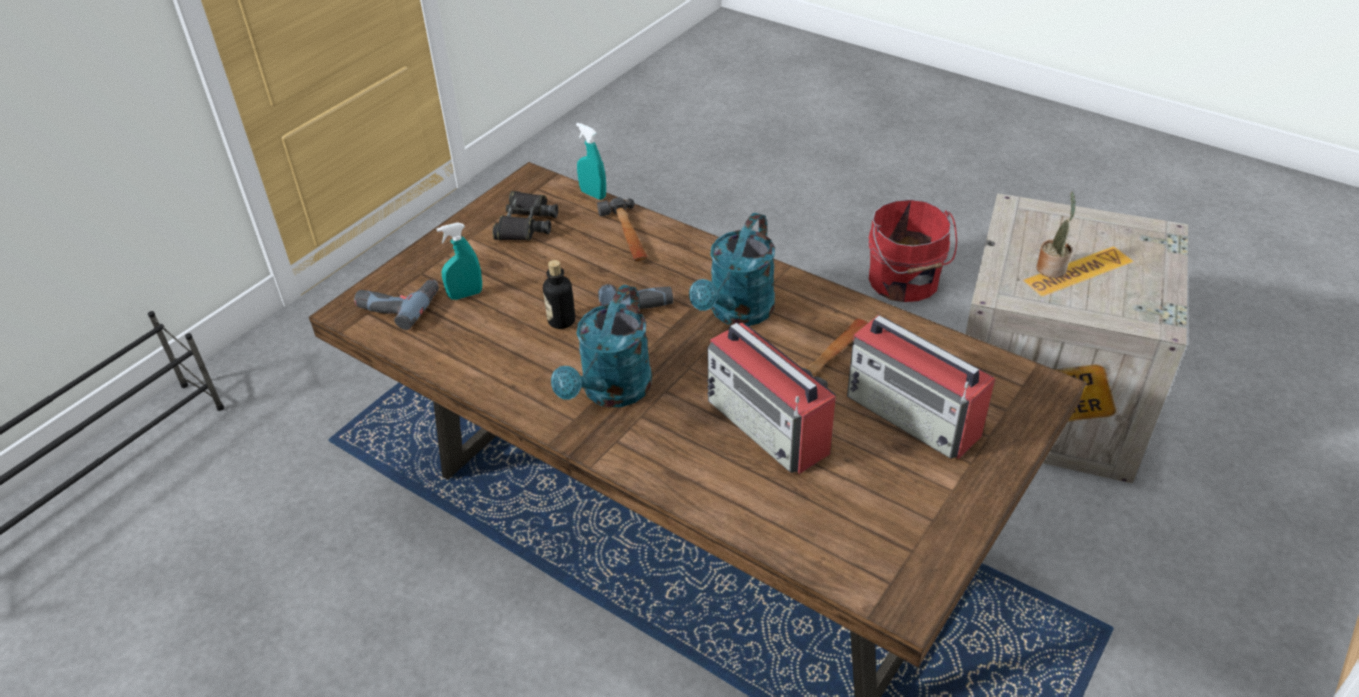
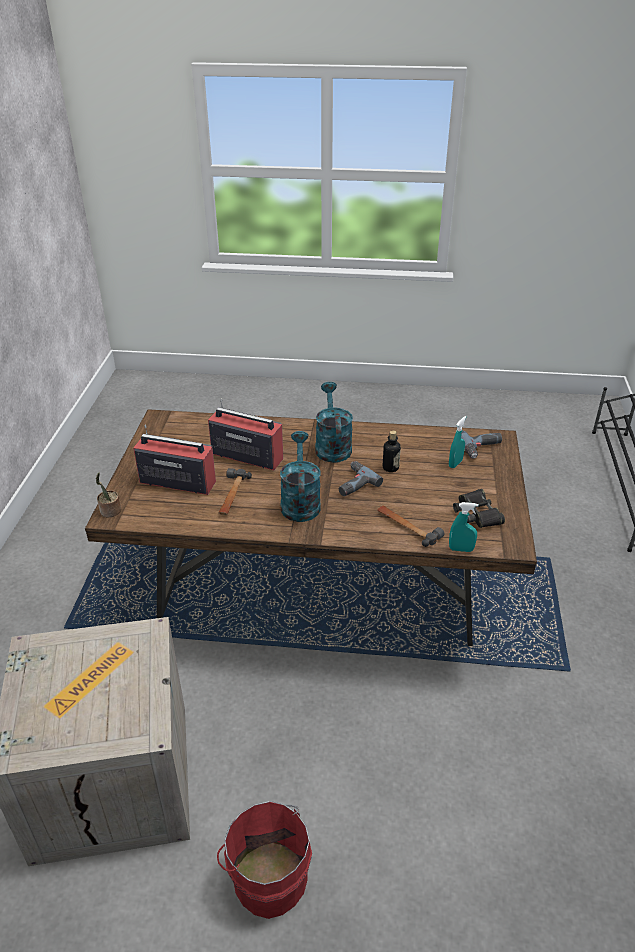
camera: 150 degrees right, 5 degrees down
(1052, 267) = (112, 672): potted plant -> potted plant (110, 511)

